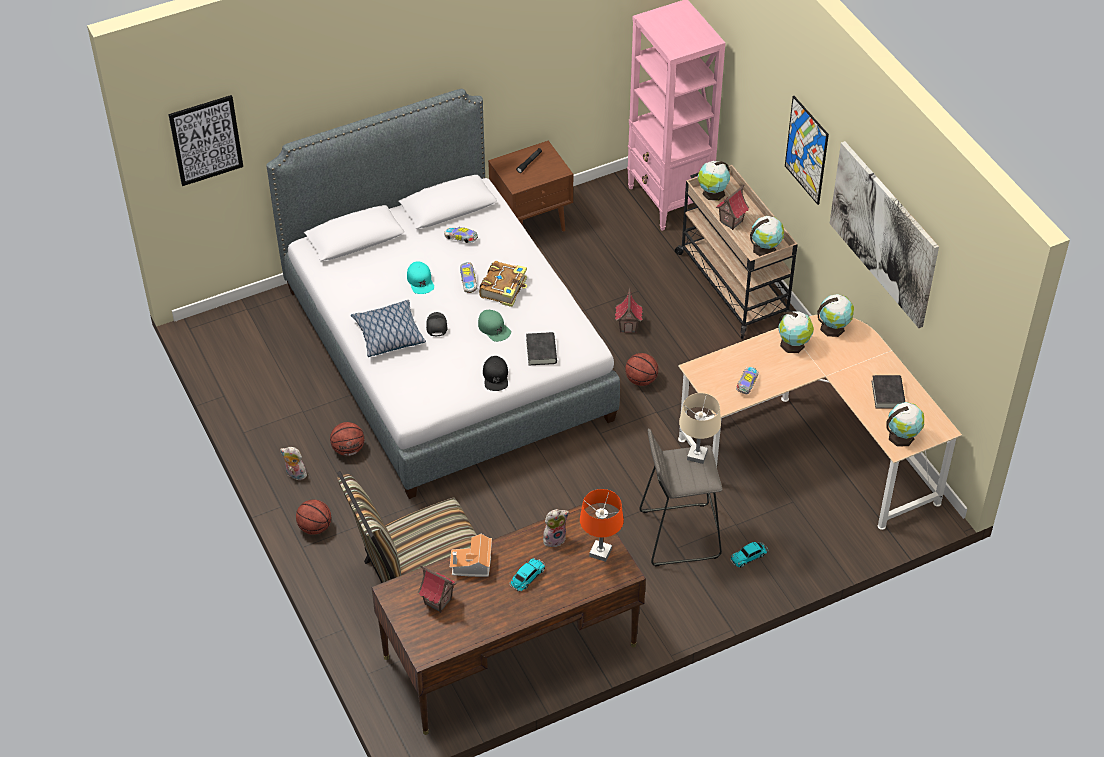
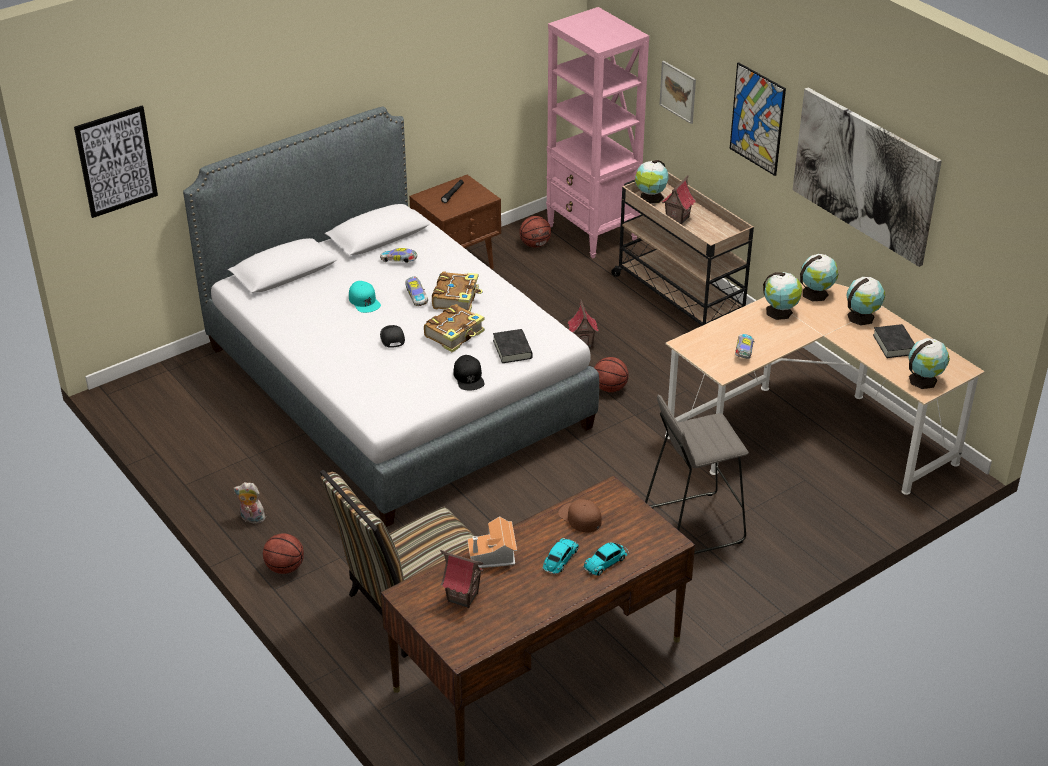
camera: 10 degrees left, 10 degrees down
(348, 449) = (307, 487): basketball -> basketball (535, 244)
(388, 335) = (341, 352): pillow -> none
(494, 328) = (455, 334): green cap -> book
(554, 538) = (580, 517): plush toy -> brown cap
(600, 552) = (636, 525): orange table lamp -> none
(697, 455) = (711, 423): beige table lamp -> none
(747, 99) = (678, 91): none -> picture
(749, 556) = (776, 537): toy car -> toy car (606, 562)
(765, 248) = (720, 237): globe -> globe (862, 316)

